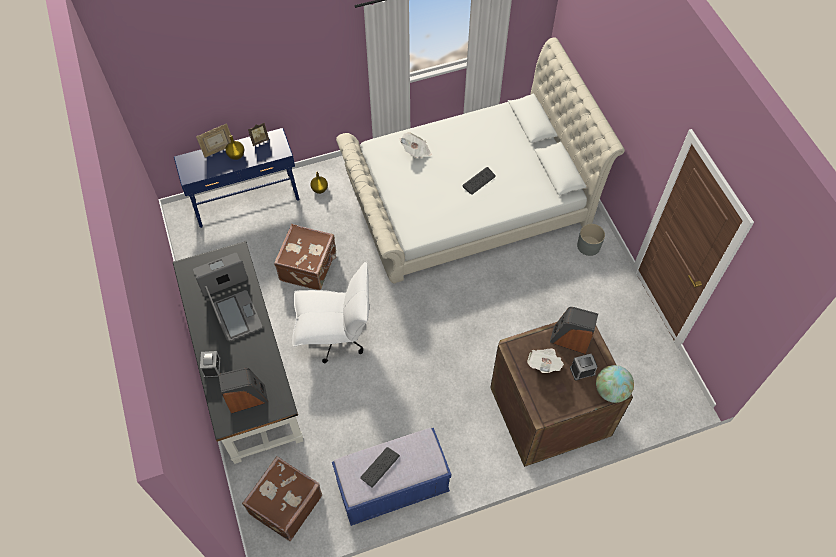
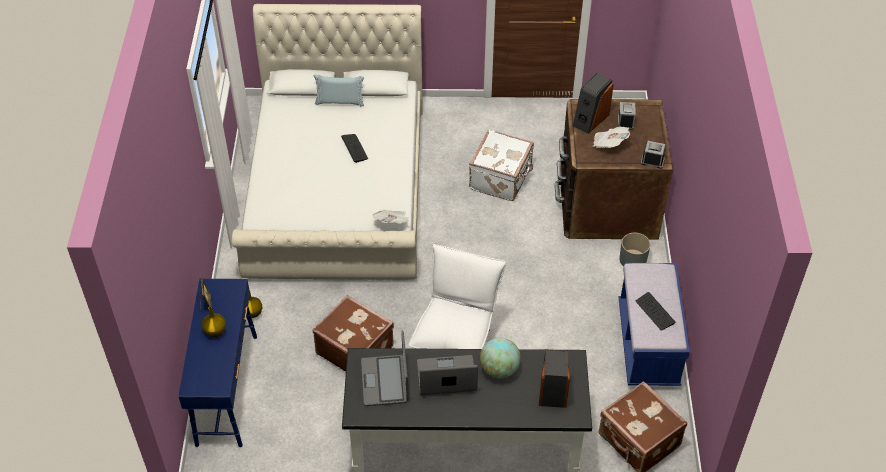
camera: 70 degrees left, 10 degrees down
(212, 367) = (503, 413): alarm clock -> alarm clock (652, 161)
(218, 150) = (196, 347): picture frame -> none
(416, 151) = (286, 185): newspaper -> newspaper (392, 223)
(528, 153) = (339, 102): none -> blue pillow
(537, 313) = (501, 178): none -> white suitcase
(588, 246) = (444, 118): grey planter -> grey planter (633, 260)
(611, 391) = (651, 110): globe -> globe (499, 369)

